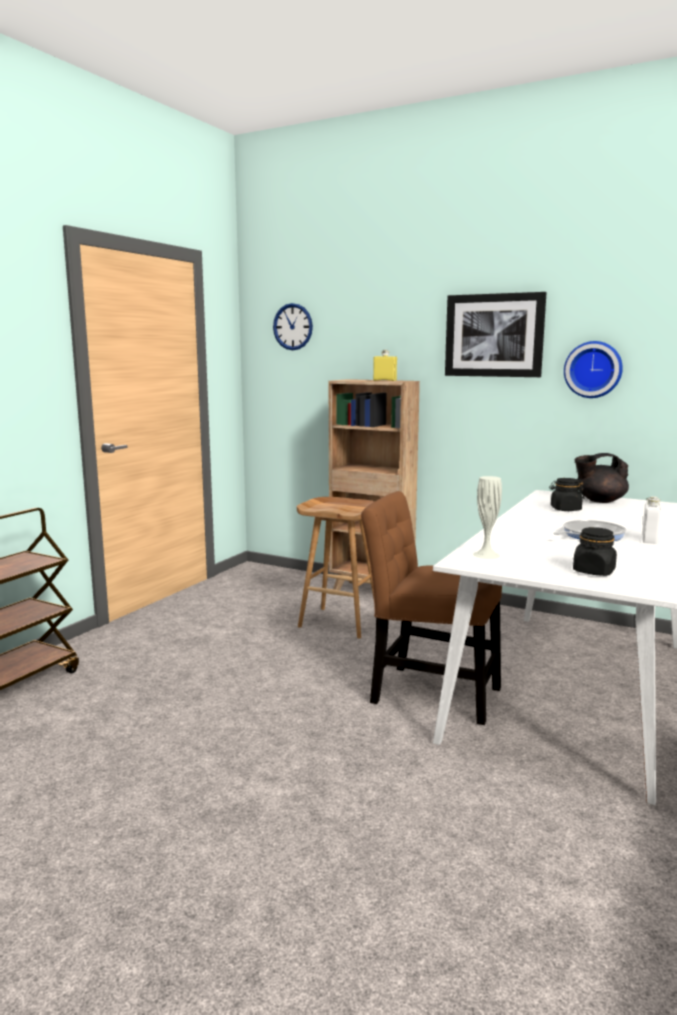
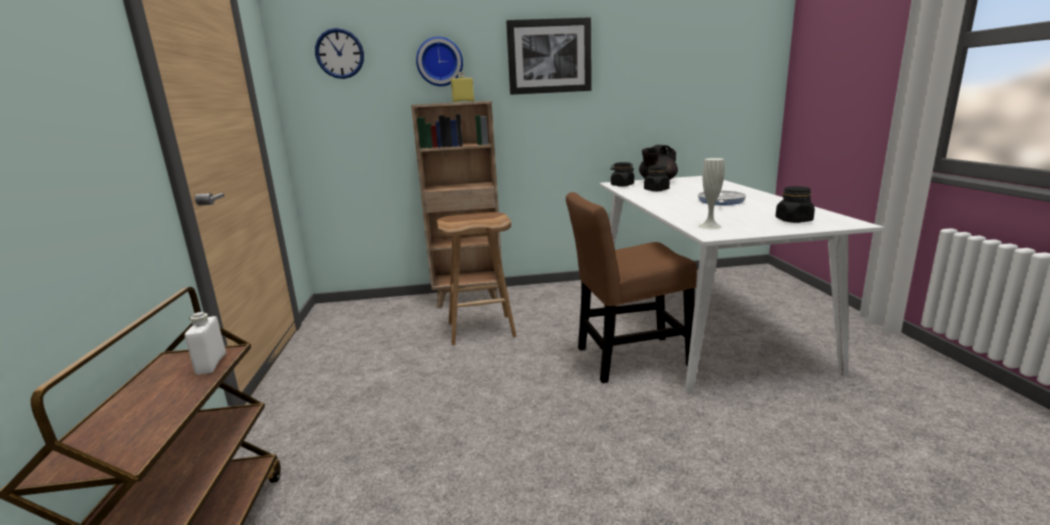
camera: 35 degrees left, 5 degrees up
(547, 497) = (622, 185): none -> black jar
(593, 369) = (629, 82): wall clock -> wall clock (439, 62)
(649, 539) = (753, 197): white bottle -> white bottle (211, 364)

